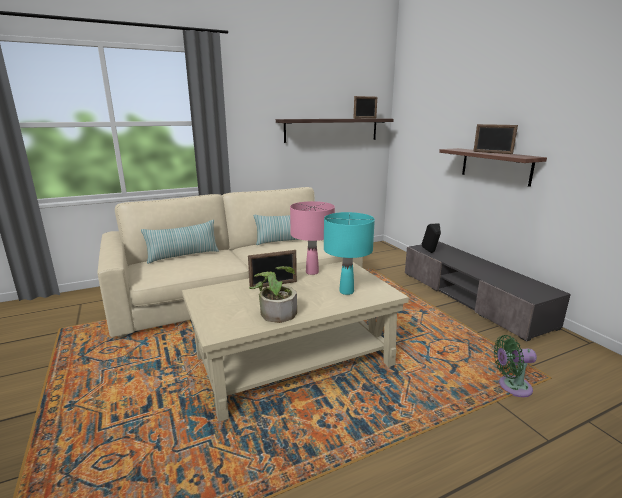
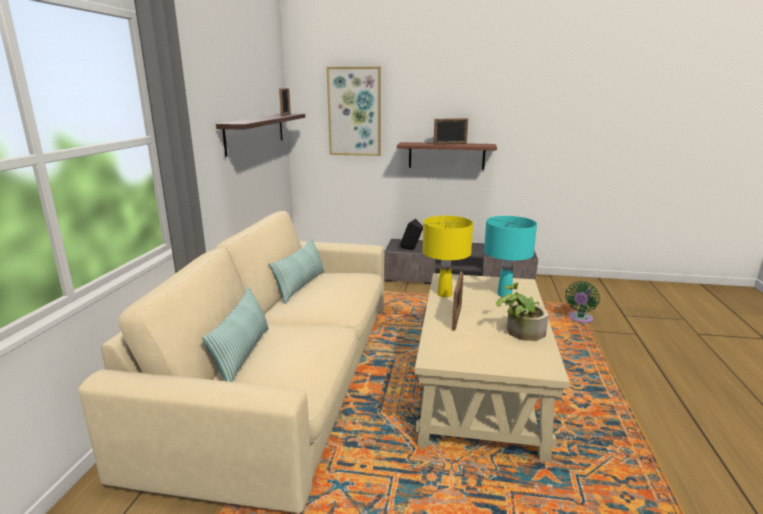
camera: 55 degrees left, 0 degrees up
(312, 272) = (444, 294): pink table lamp -> yellow table lamp
(430, 117) = (354, 112): none -> picture

